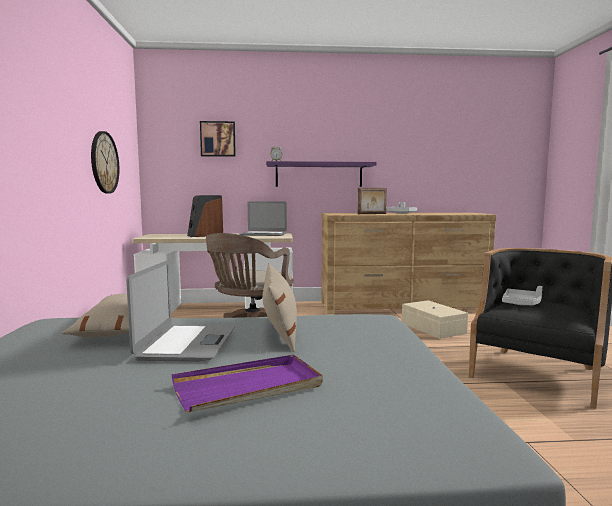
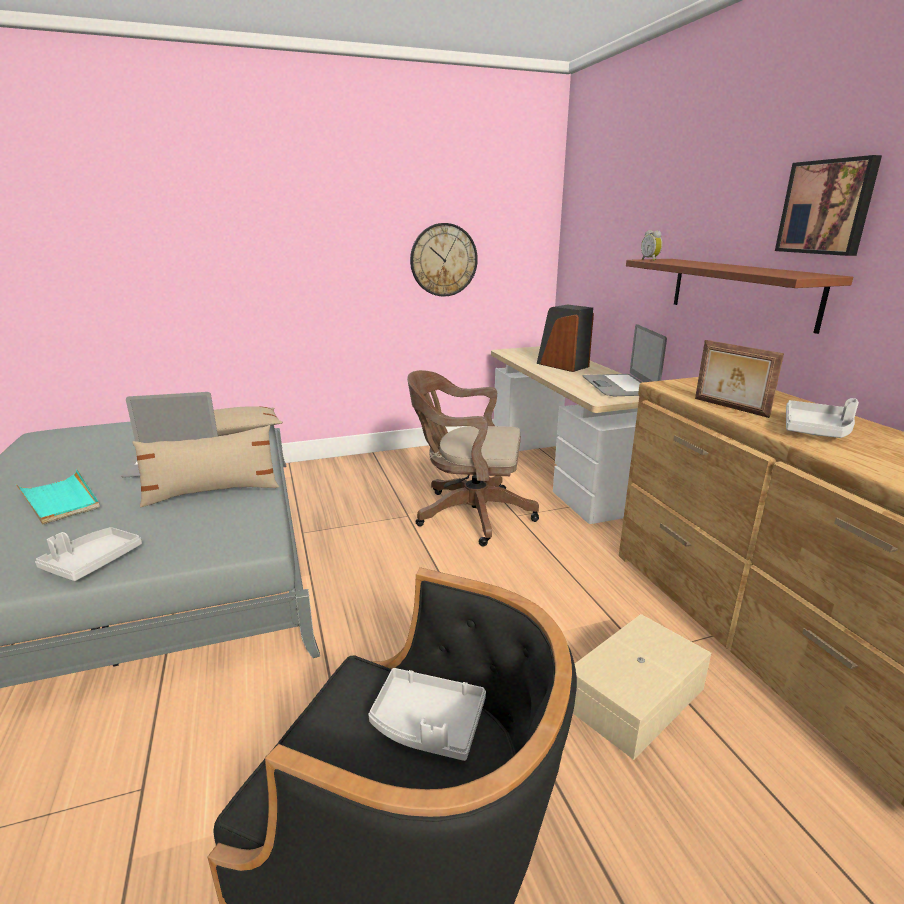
camera: 75 degrees right, 15 degrees up
(218, 139) = (623, 212): picture -> picture (827, 207)
(249, 387) = (60, 500): purple tray -> turquoise tray
(319, 175) = (741, 291): purple shelf -> brown shelf
(403, 358) = (92, 562): none -> grey tray

